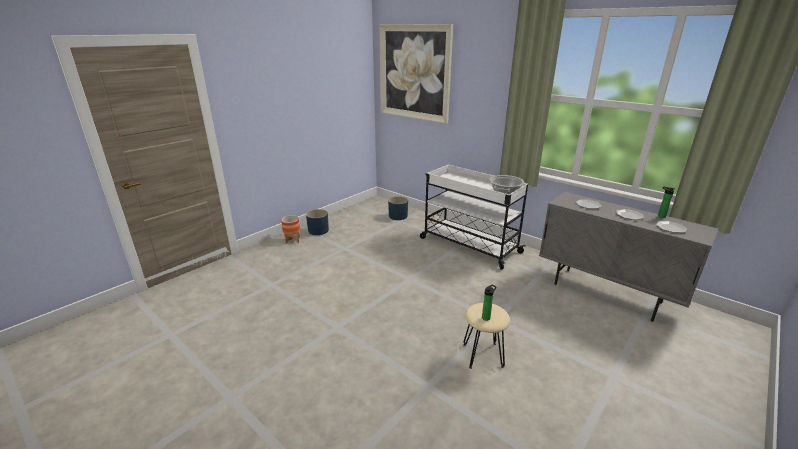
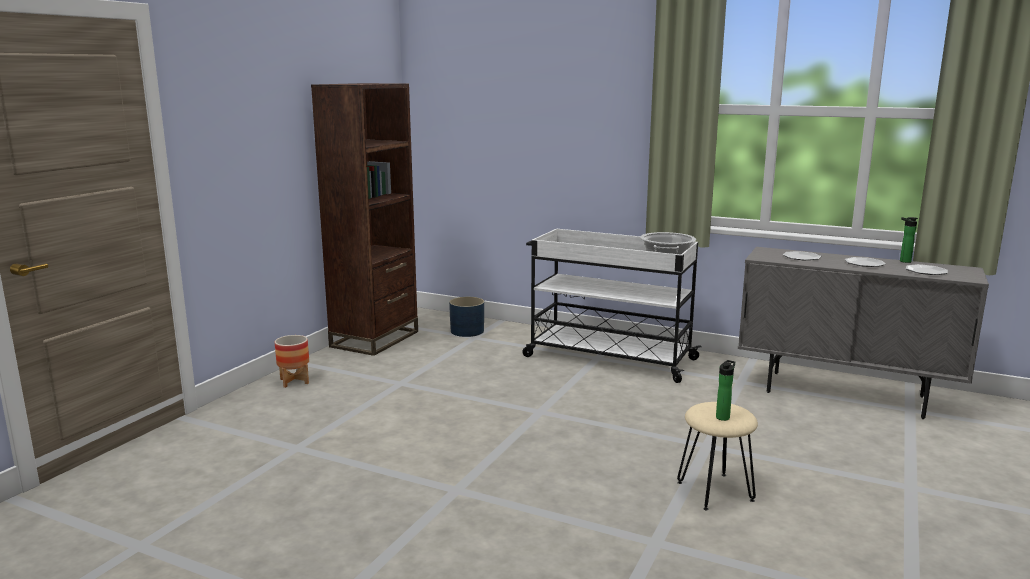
camera: 15 degrees left, 10 degrees down
(318, 230) = (335, 363): blue planter -> none
(346, 216) = (375, 339): none -> brown bookcase
(414, 72) = (481, 86): picture -> none

